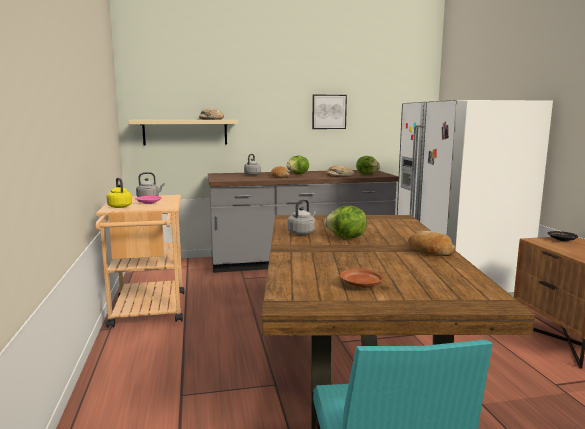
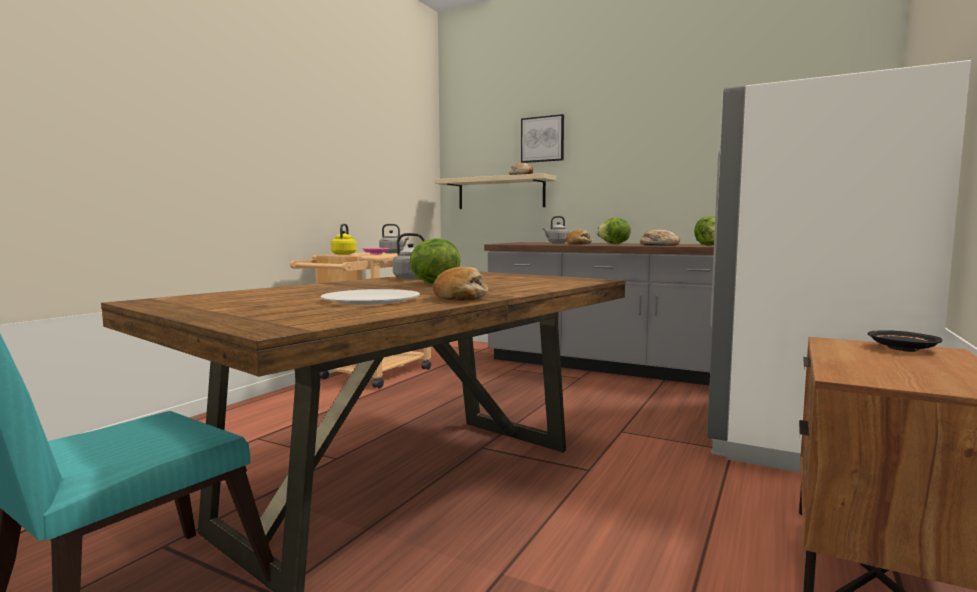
camera: 40 degrees right, 5 degrees down
(329, 112) = (683, 158): picture -> picture (542, 139)
(361, 285) = (253, 302): brown plate -> none
(404, 265) = (371, 300): none -> white plate

